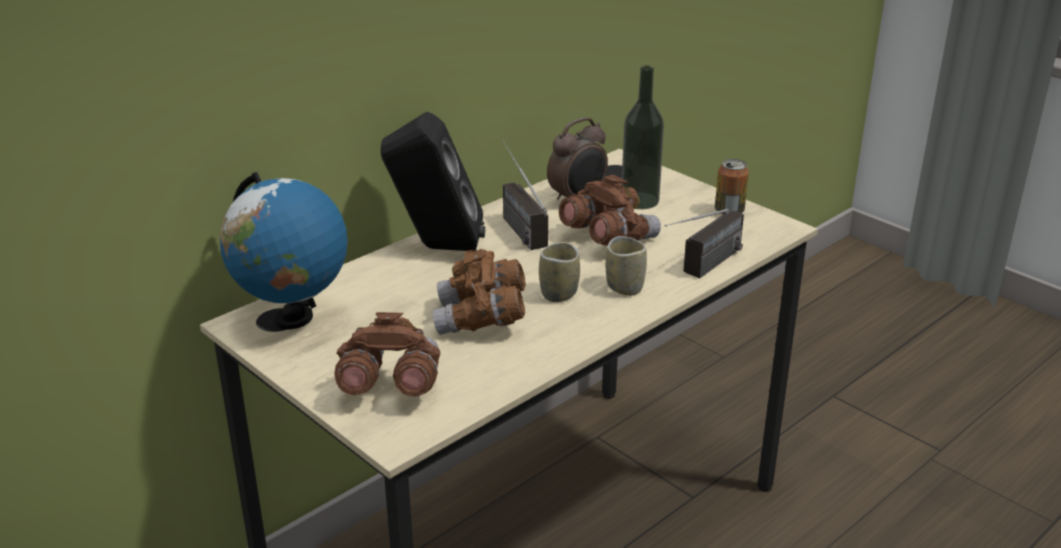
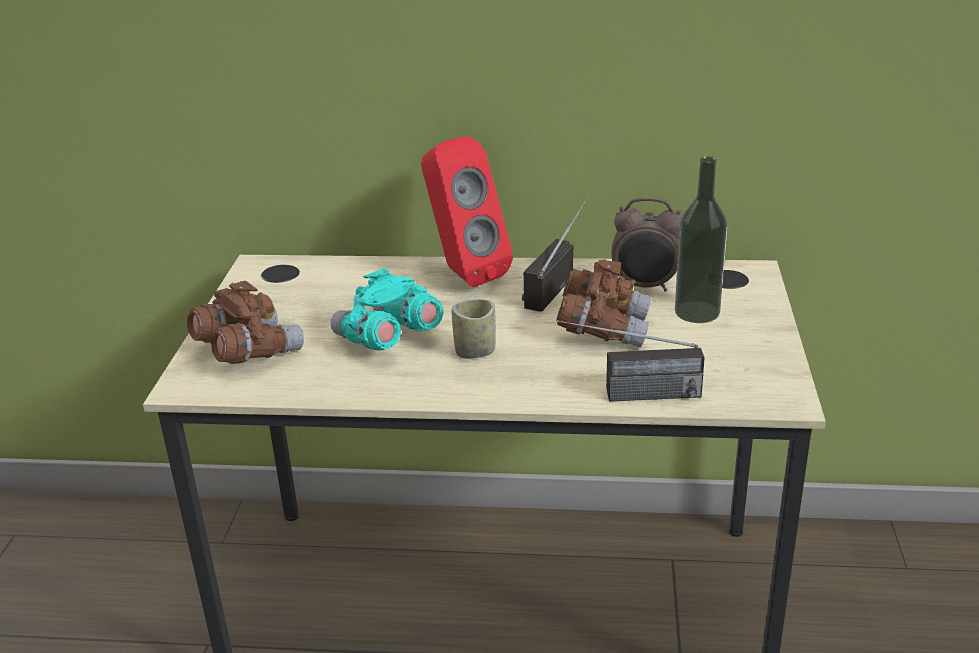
camera: 50 degrees right, 0 degrees up
(293, 319) = (285, 277): globe -> none
(436, 248) = (463, 273): black speaker -> red speaker
(481, 319) = (387, 340): brown binoculars -> turquoise binoculars
(624, 287) = (533, 374): cup -> none
(729, 211) = (764, 360): can -> none

